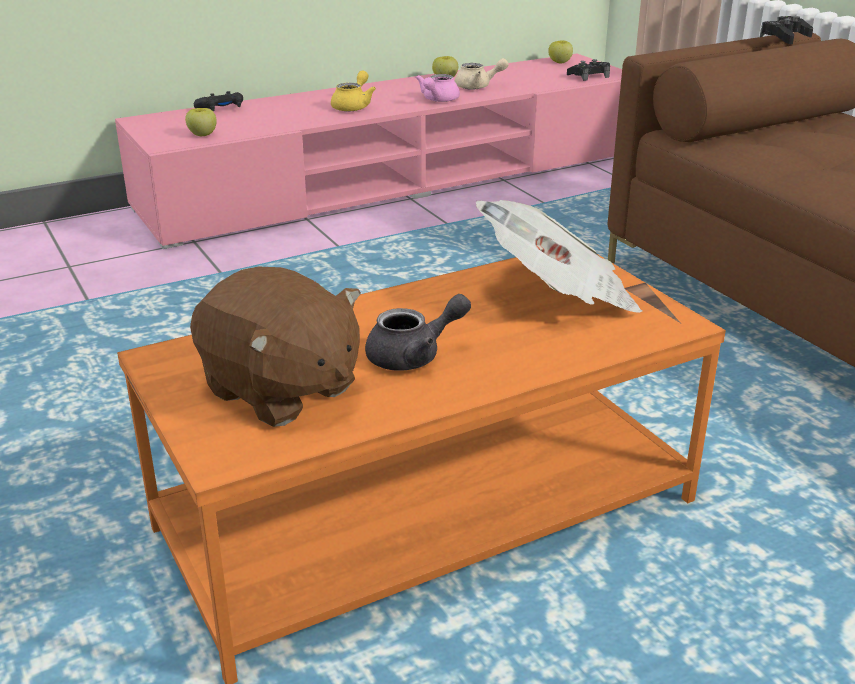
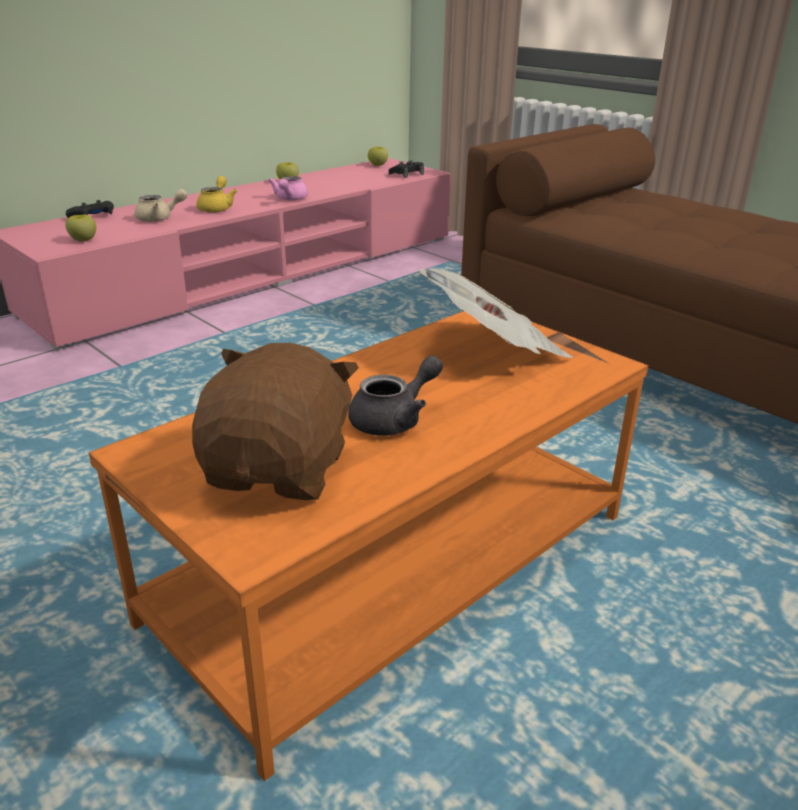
camera: 15 degrees left, 0 degrees up
(280, 390) = (281, 470): brown plush toy -> brown plush toy turned 105 degrees counterclockwise
(478, 87) = (319, 187): beige teapot -> beige teapot (159, 218)
(785, 38) = (586, 128): black game controller -> none

